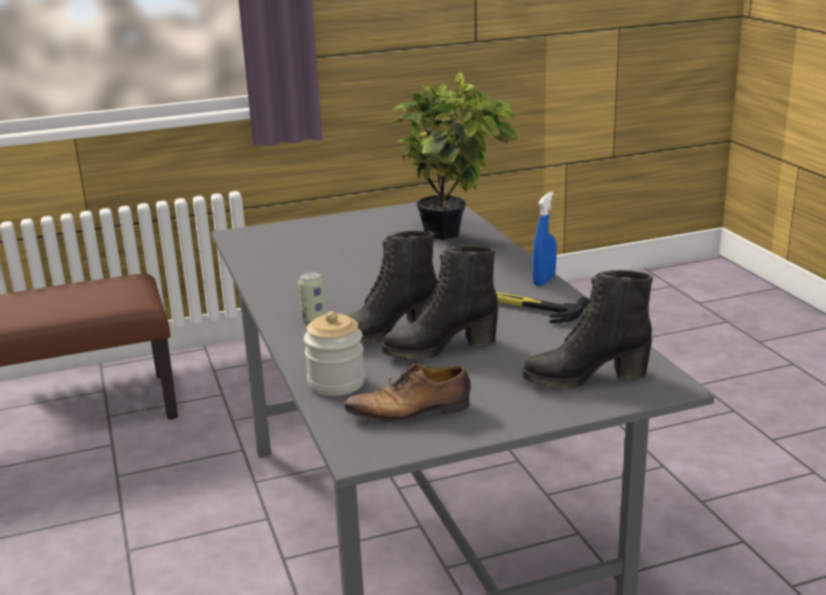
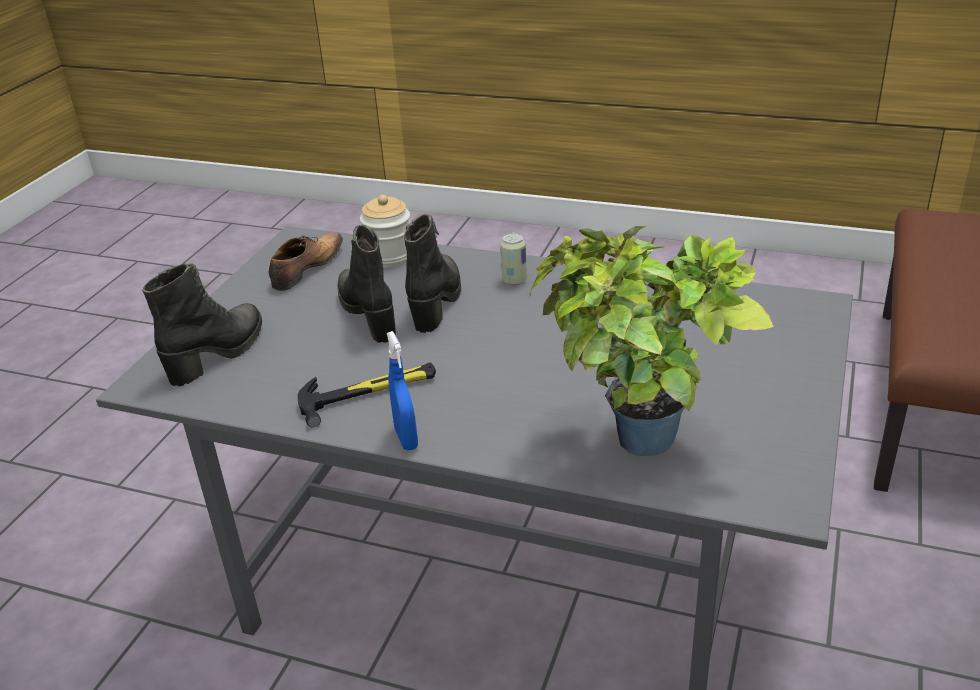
camera: 130 degrees right, 10 degrees up
(439, 348) = (369, 314): black boot -> black boot turned 45 degrees counterclockwise

